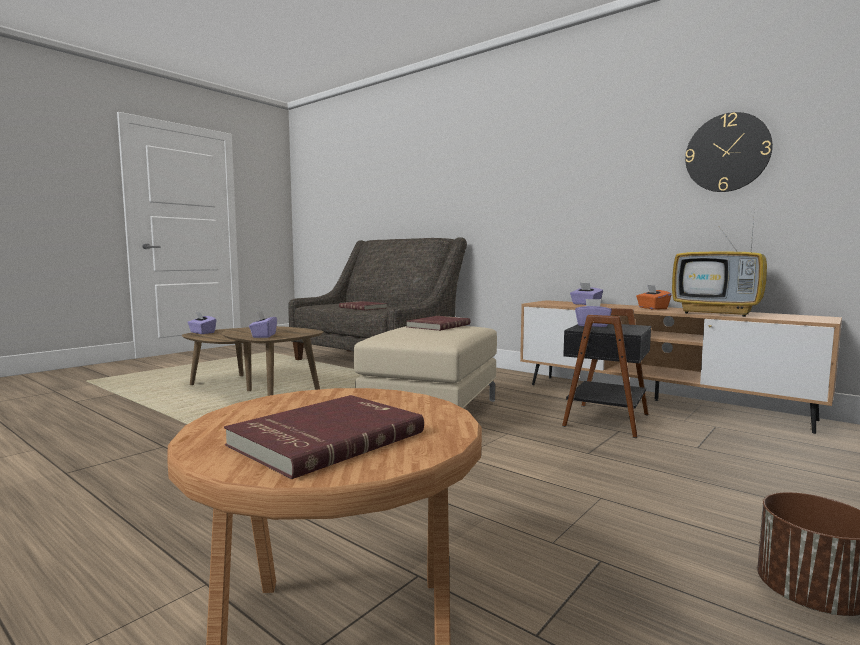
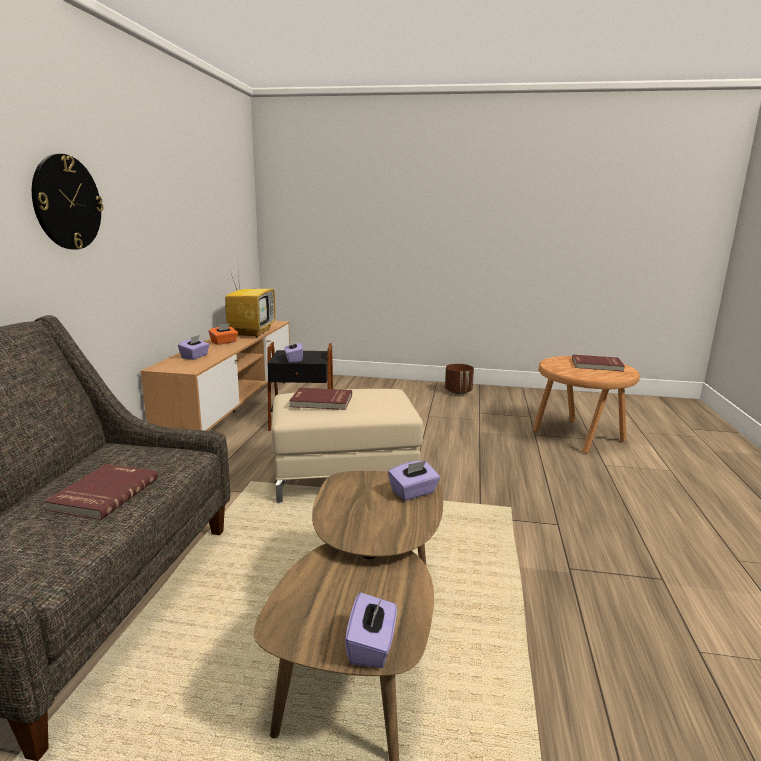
camera: 120 degrees left, 10 degrees up
(727, 153) = (211, 213): wall clock -> wall clock (67, 202)

